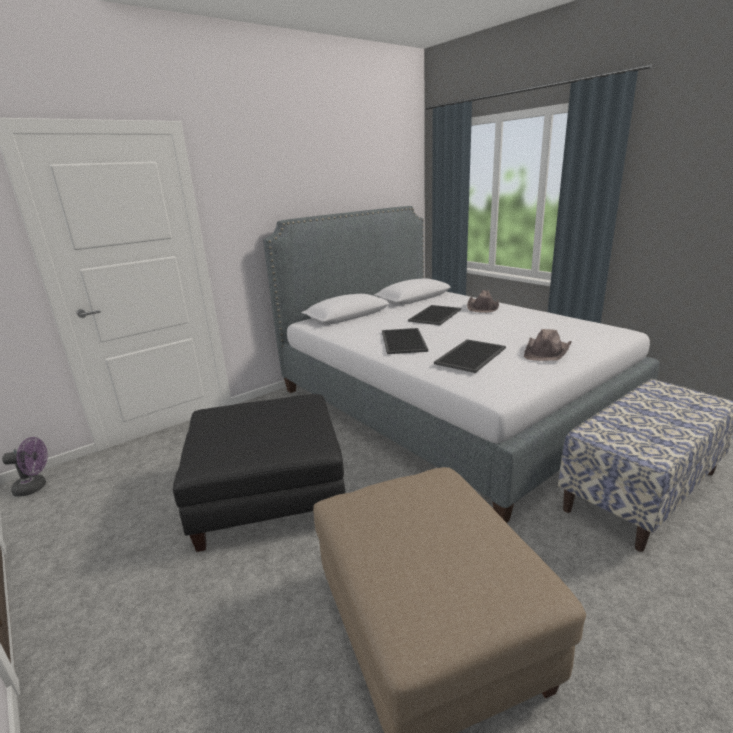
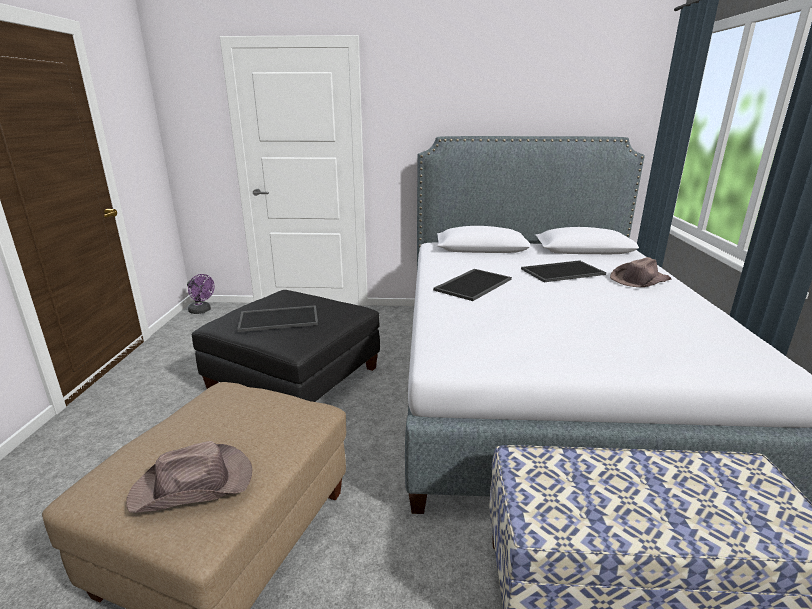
camera: 40 degrees right, 0 degrees up
(470, 355) = (498, 318): tray -> tray (279, 318)
(547, 352) = (596, 348): brown hat -> brown hat (194, 485)

